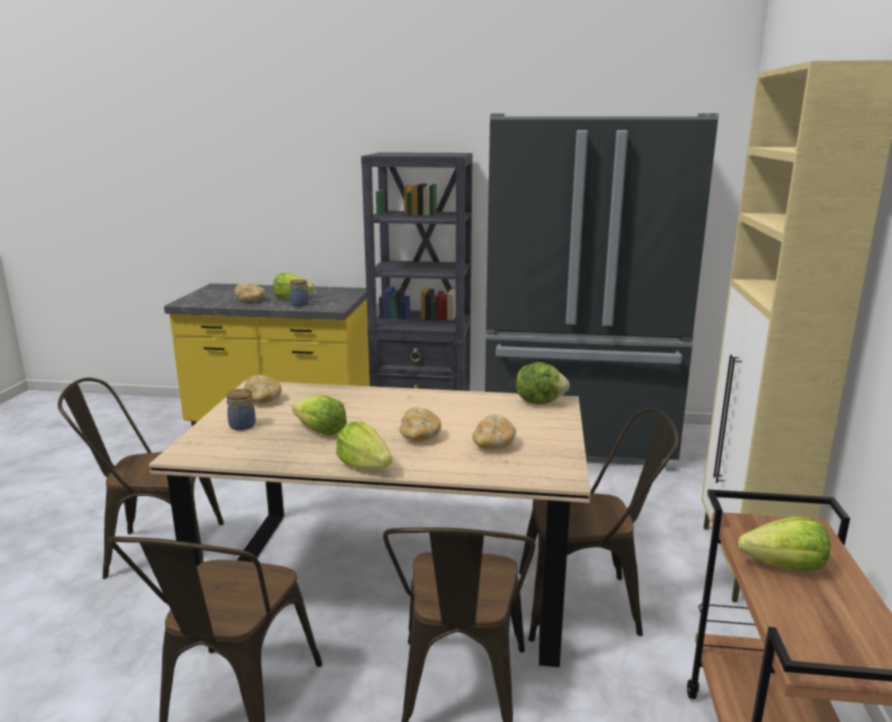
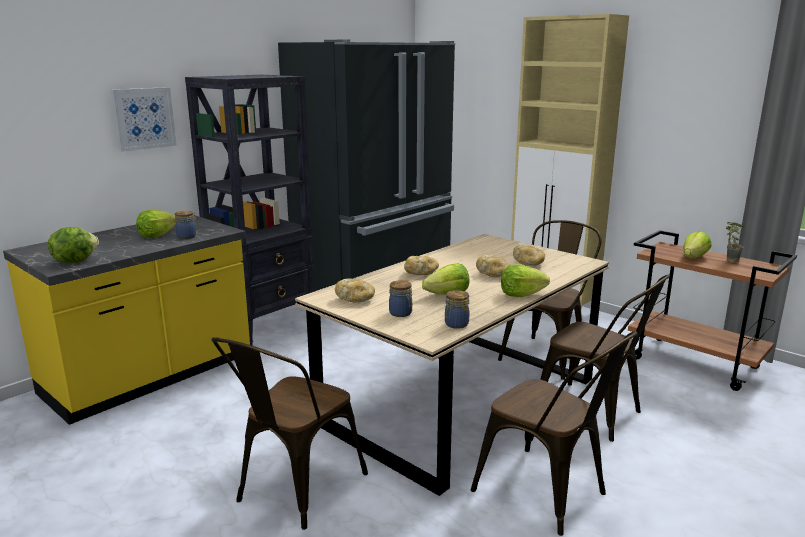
camera: 55 degrees left, 0 degrees up
(231, 456) = (455, 324): none -> jar
(251, 300) = (124, 247): bread -> bread (421, 273)
(336, 190) = (144, 118): none -> picture
(539, 401) = (480, 241): lettuce -> lettuce (74, 261)
(842, 607) = (728, 260): none -> potted plant

